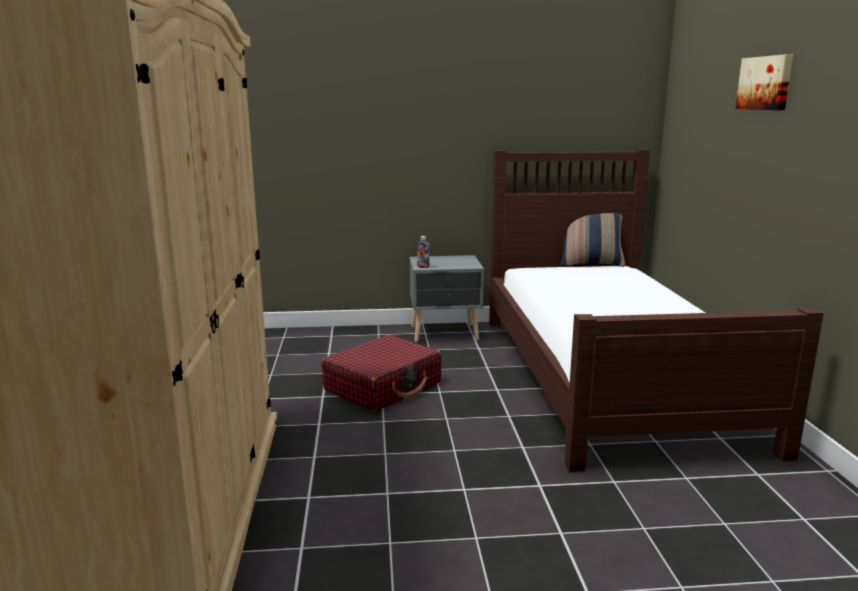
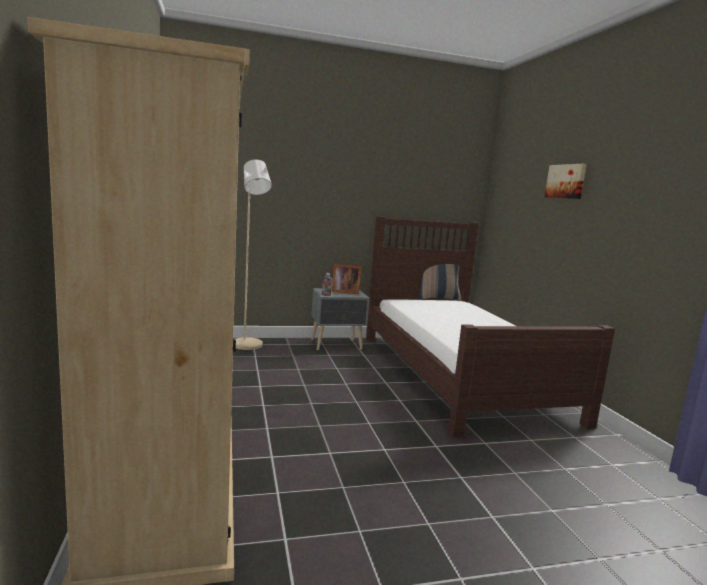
camera: 10 degrees left, 5 degrees down
(324, 339) = (248, 346): none -> beige floor lamp
(383, 386) = (303, 380): red suitcase -> none
(451, 260) = (344, 291): none -> picture frame

